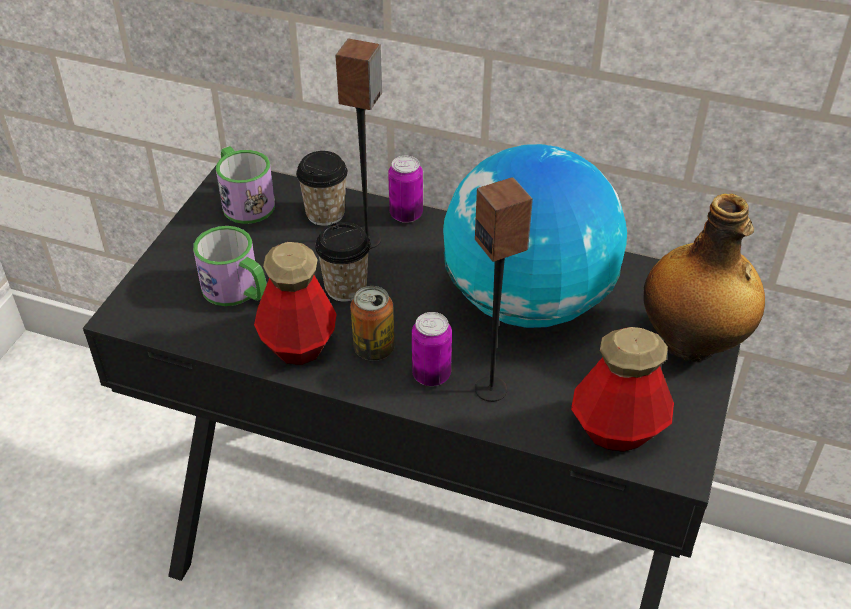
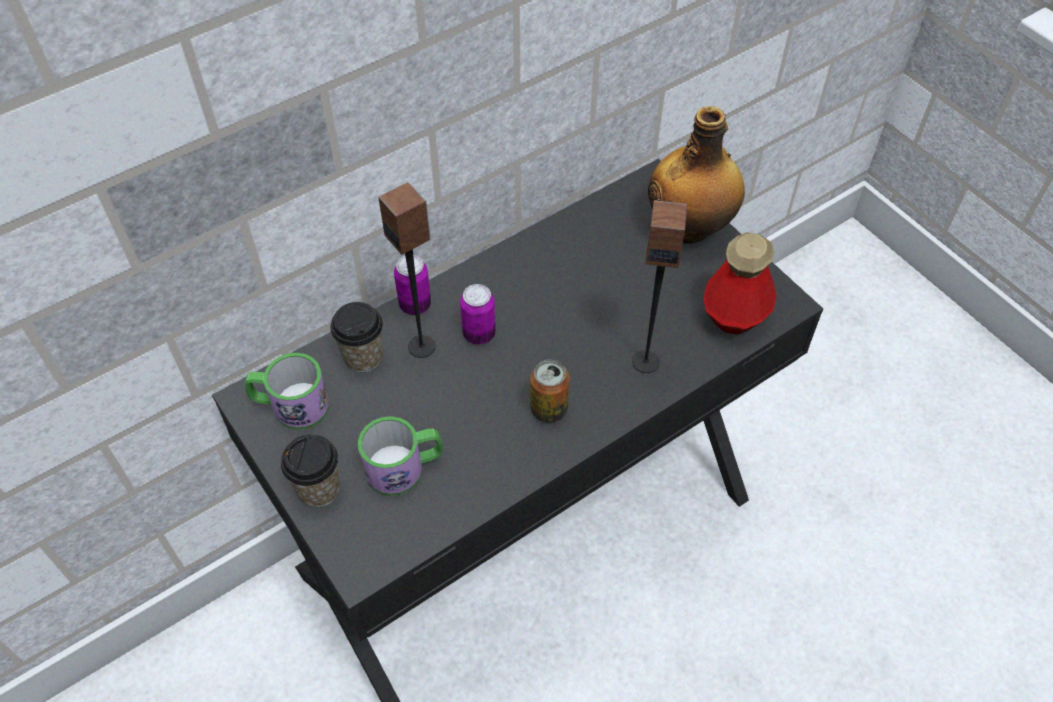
camera: 55 degrees left, 10 degrees up
(298, 344) = (503, 456): bottle -> none
(345, 288) = (466, 391): cup -> cup (319, 489)
(431, 375) = (604, 388): can -> can (479, 334)
(527, 302) = (577, 289): globe -> none

